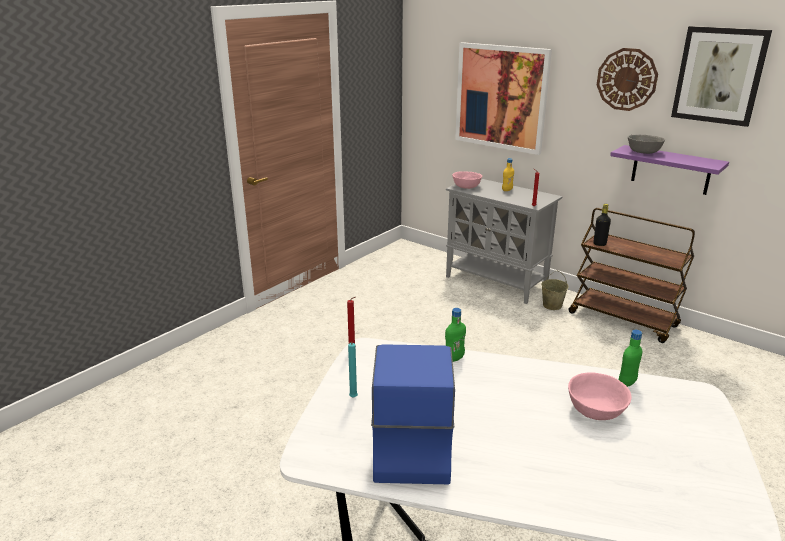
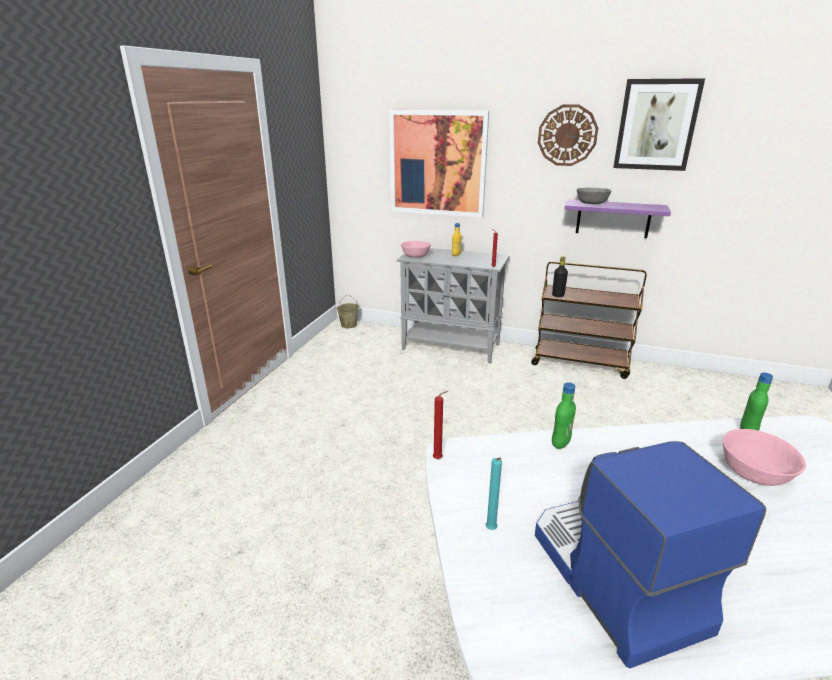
camera: 20 degrees left, 0 degrees up
(552, 305) = (513, 360): beige bucket -> beige bucket (348, 325)

